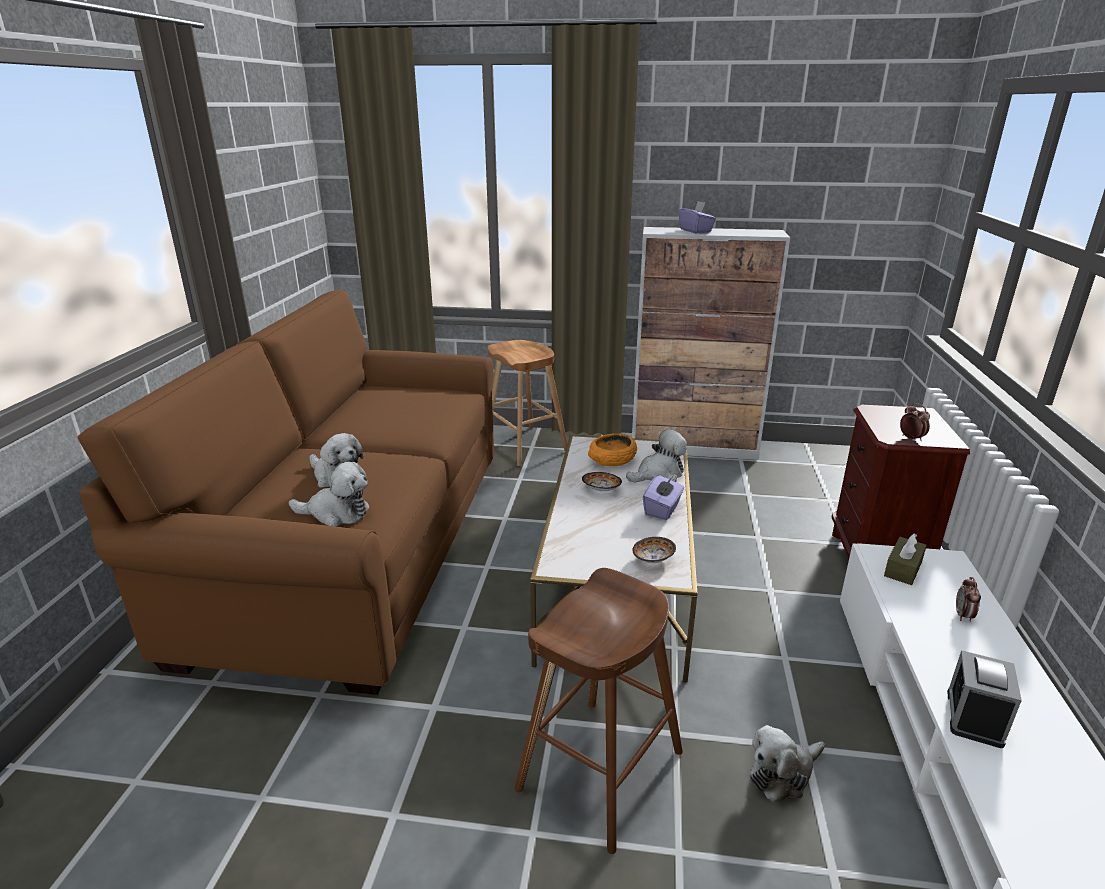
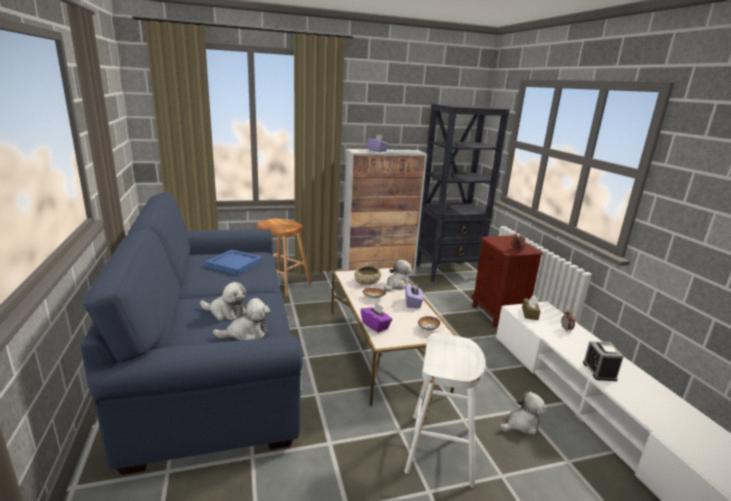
camera: 25 degrees left, 5 degrees down
(359, 548) = (216, 363): brown sofa -> blue sofa
(409, 405) = (234, 263): none -> blue tray
(566, 537) = (375, 325): none -> purple tissue box
(601, 769) = (440, 448): brown stool -> white stool
(613, 460) = (367, 281): orange bowl -> beige bowl
(783, 774) = (521, 424): plush toy -> plush toy turned 150 degrees counterclockwise
(828, 463) = (448, 271): none -> black bookcase

